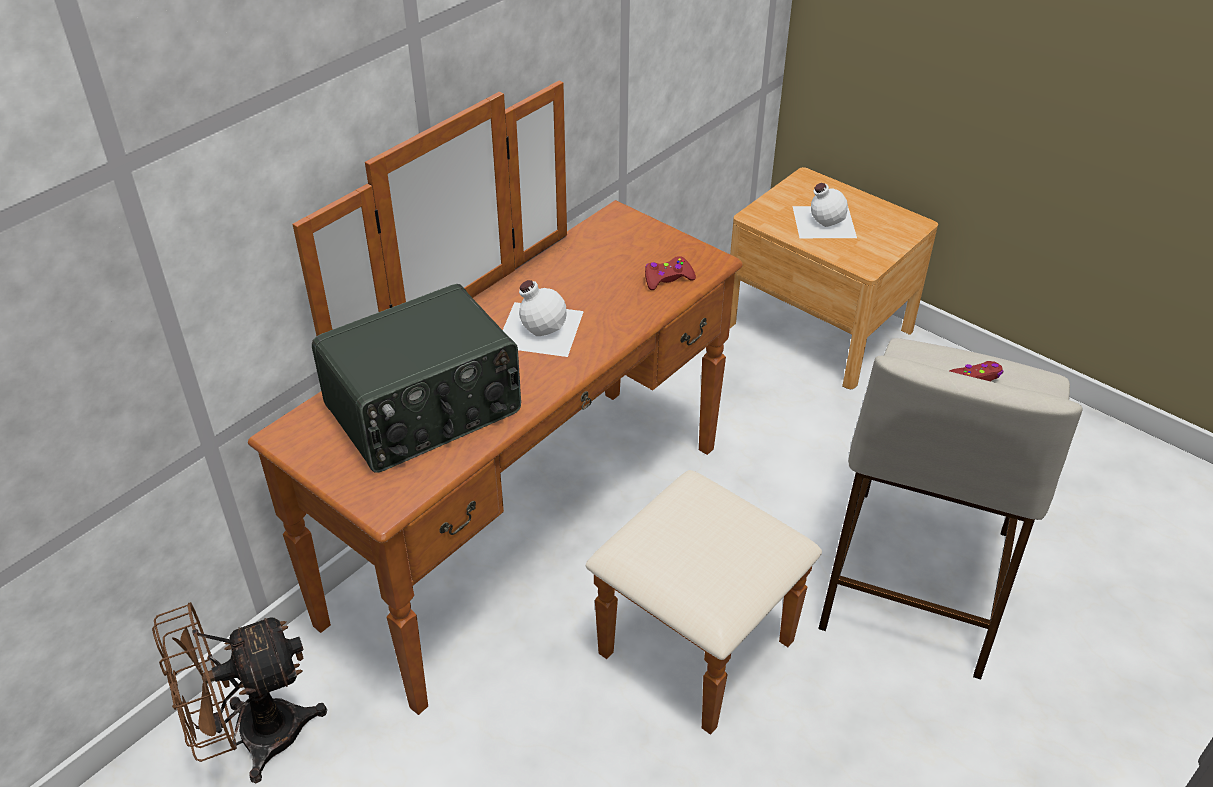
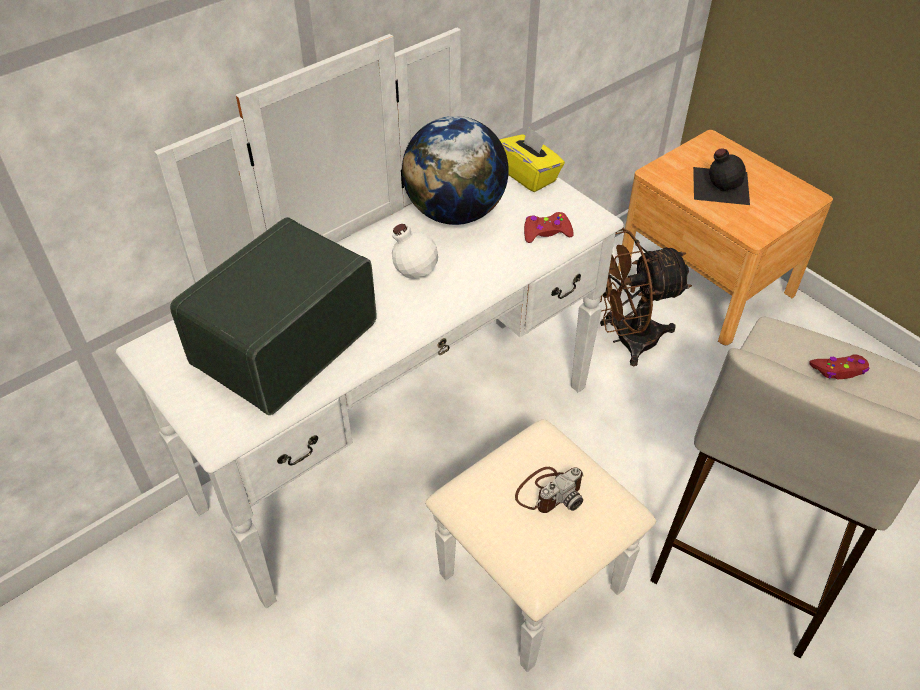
camera: 10 degrees right, 5 degrees up
(253, 738) = (119, 607): brown fan -> brown fan (625, 340)
(425, 411) = (283, 342): radio -> radio turned 150 degrees clockwise
(565, 555) = (429, 472): brown dresser -> white dresser
(570, 269) = (455, 212): none -> globe
(636, 225) = (528, 175): none -> yellow tissue box
(712, 535) = (549, 492): none -> camera
(823, 221) = (720, 184): white bottle -> black bottle

